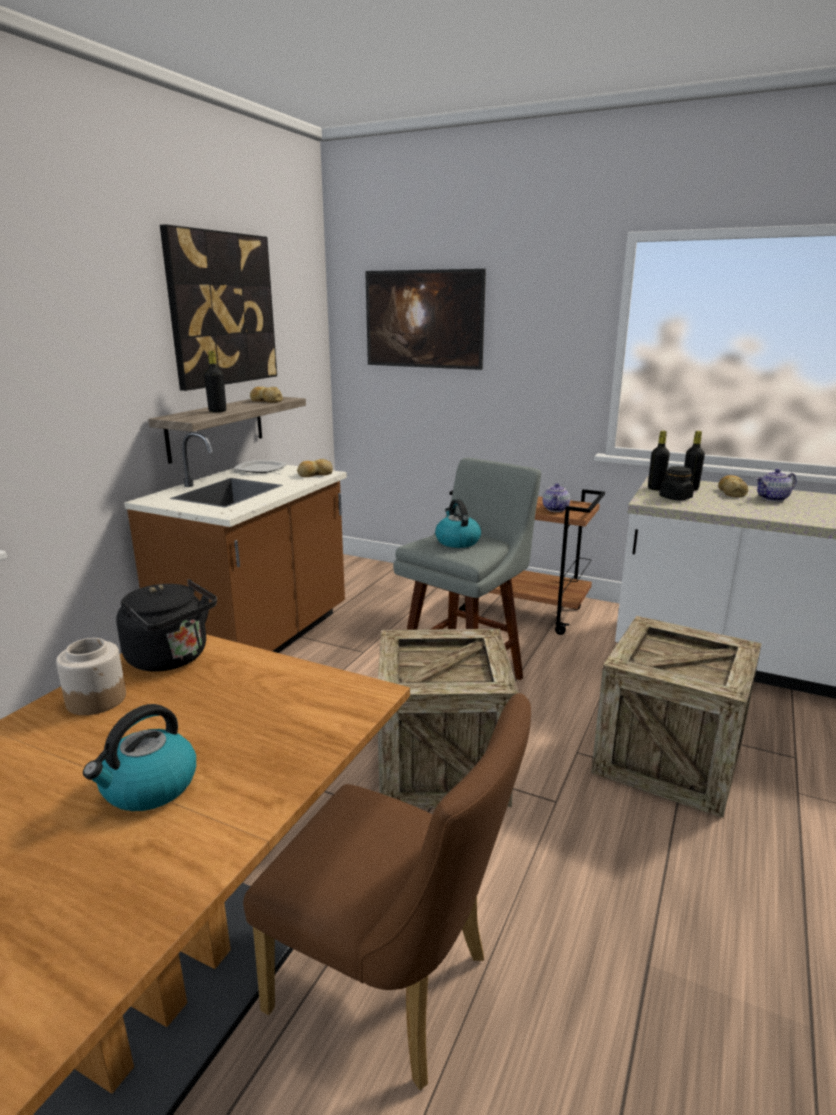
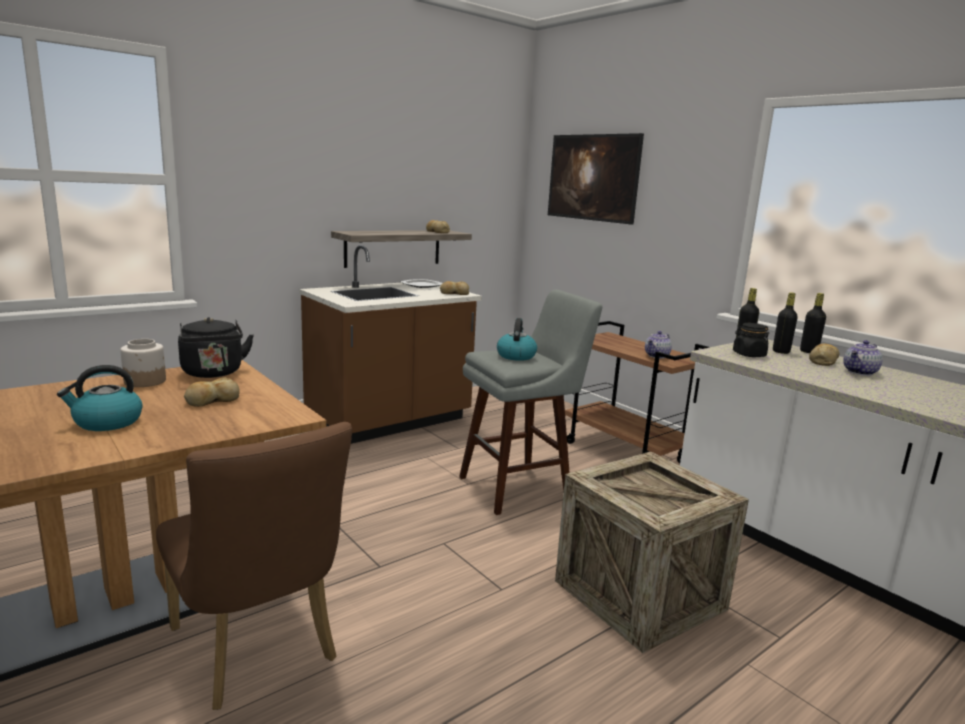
camera: 25 degrees right, 5 degrees down
(217, 411) = (385, 232): black bottle -> black bottle (809, 351)
(222, 309) = (412, 157): picture -> none
(236, 703) = (212, 400): none -> bread
(442, 765) = (437, 536): crate -> none
(773, 499) = (860, 372): teapot -> teapot turned 45 degrees counterclockwise

